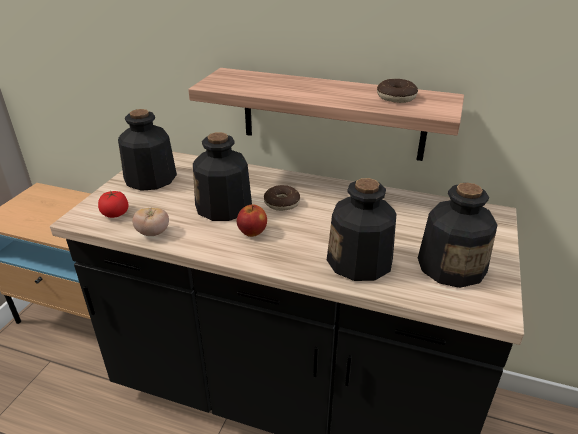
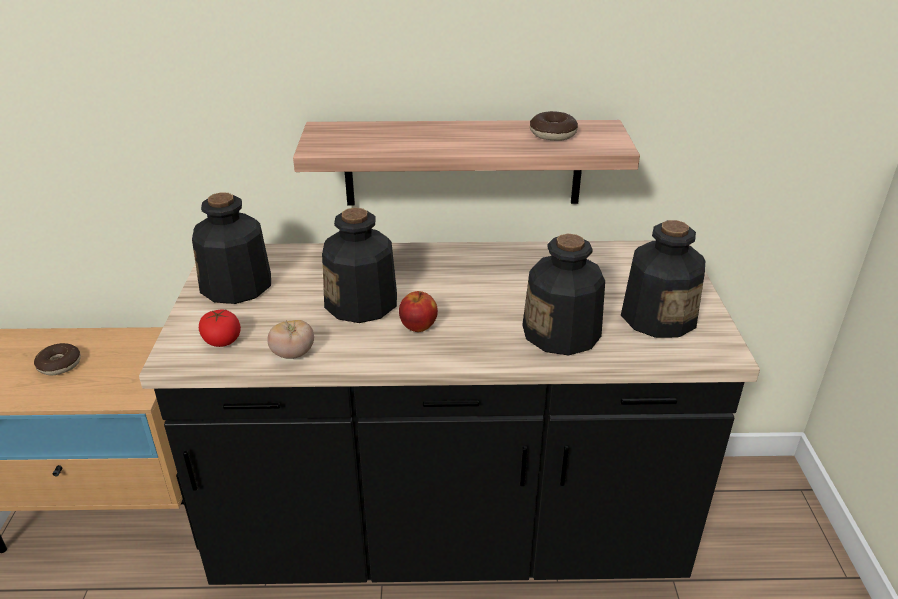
camera: 20 degrees left, 0 degrees up
(282, 203) = (430, 284): donut -> donut (59, 365)

